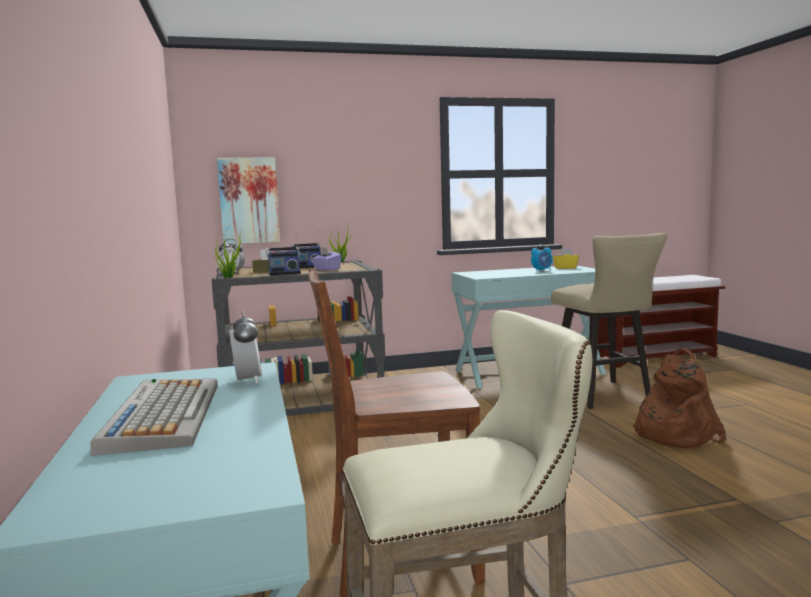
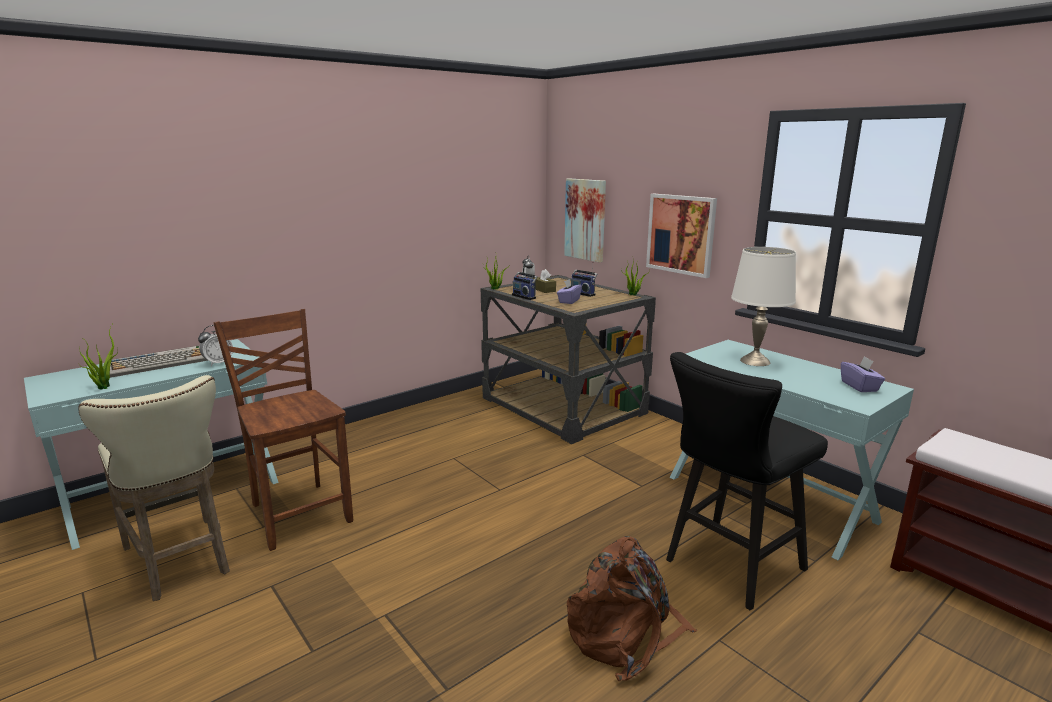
camera: 65 degrees right, 10 degrees up
(254, 445) = (103, 387): none -> potted plant
(373, 199) = (681, 234): none -> picture
(504, 272) = (754, 361): none -> white table lamp
(542, 270) = (806, 376): alarm clock -> none
(566, 268) = (859, 386): yellow tissue box -> purple tissue box
(604, 396) = (728, 567): beige stool -> black stool

